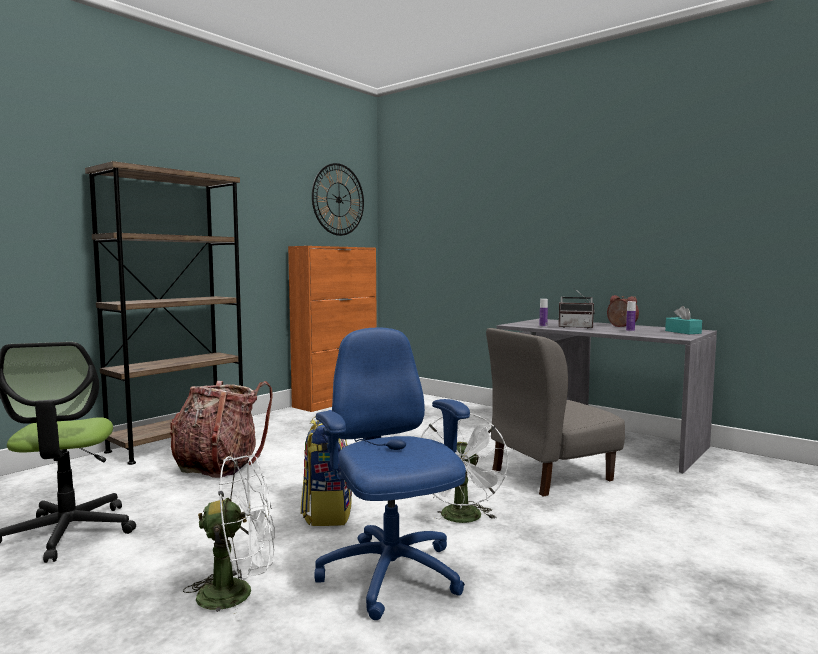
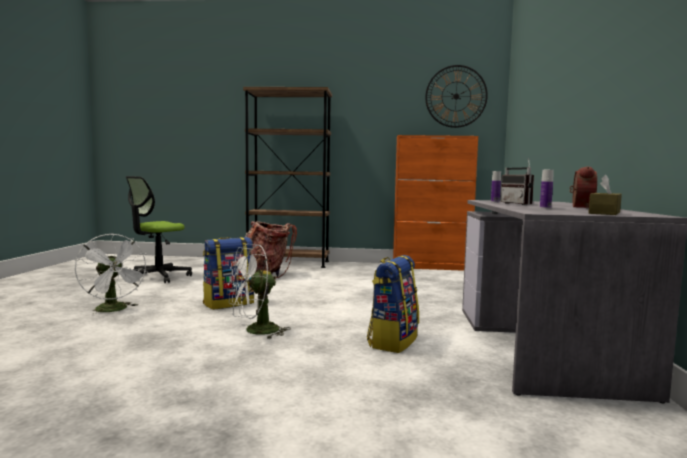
camera: 55 degrees right, 0 degrees up
(391, 576) = (152, 331): blue office chair -> none
(550, 475) = (392, 341): grey chair -> backpack
(683, 332) = (604, 213): turquoise tissue box -> brown tissue box

